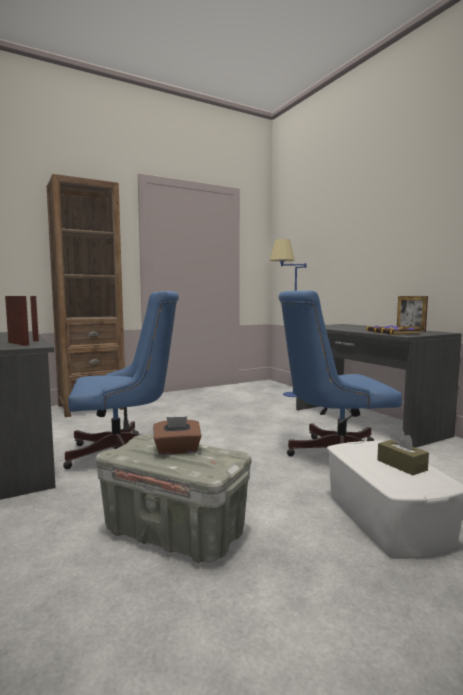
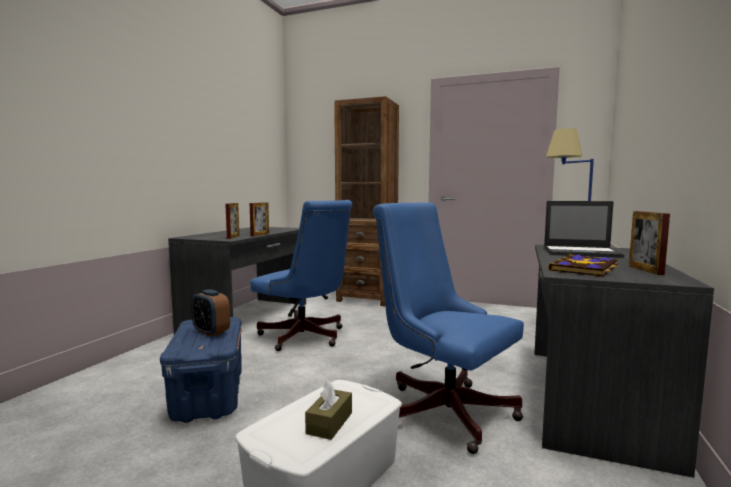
camera: 50 degrees right, 0 degrees up
(173, 533) = (208, 396): grey storage box -> blue storage box
(177, 450) = (211, 332): brown tissue box -> alarm clock
(342, 327) = (582, 252): none -> laptop

